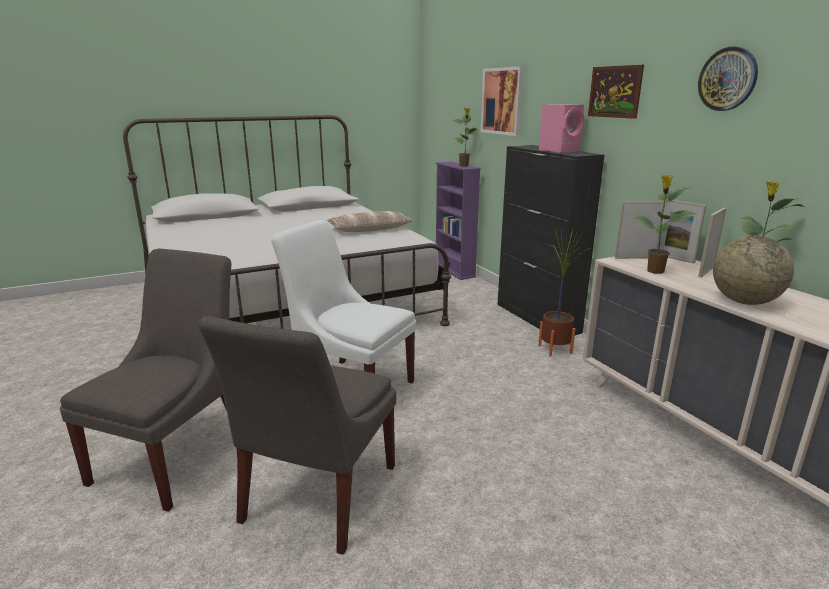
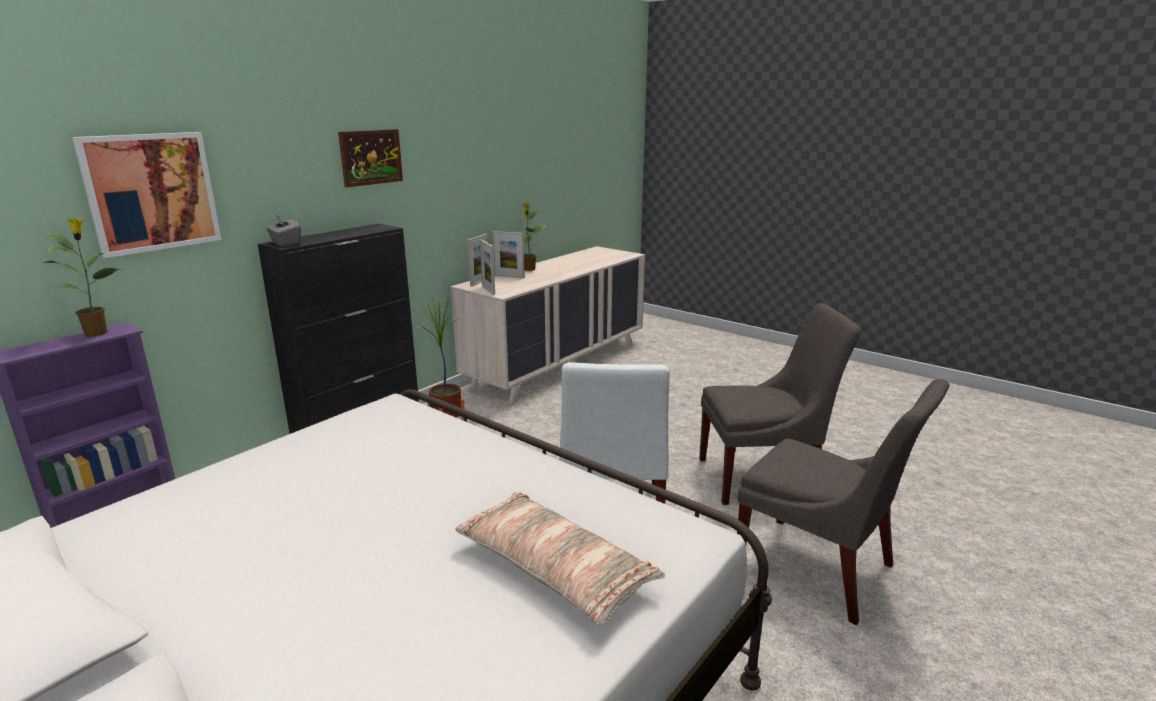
camera: 115 degrees left, 0 degrees up
(177, 456) = (820, 570): grey chair -> grey chair turned 135 degrees counterclockwise
(370, 229) = (335, 450): pillow -> pillow (553, 569)
(527, 146) = (285, 243): none -> grey tissue box
(560, 150) = (346, 232): pink speaker -> none
(654, 271) = (522, 285): potted plant -> none
(727, 79) = (465, 140): wall clock -> none
(744, 302) = (566, 272): globe -> none

